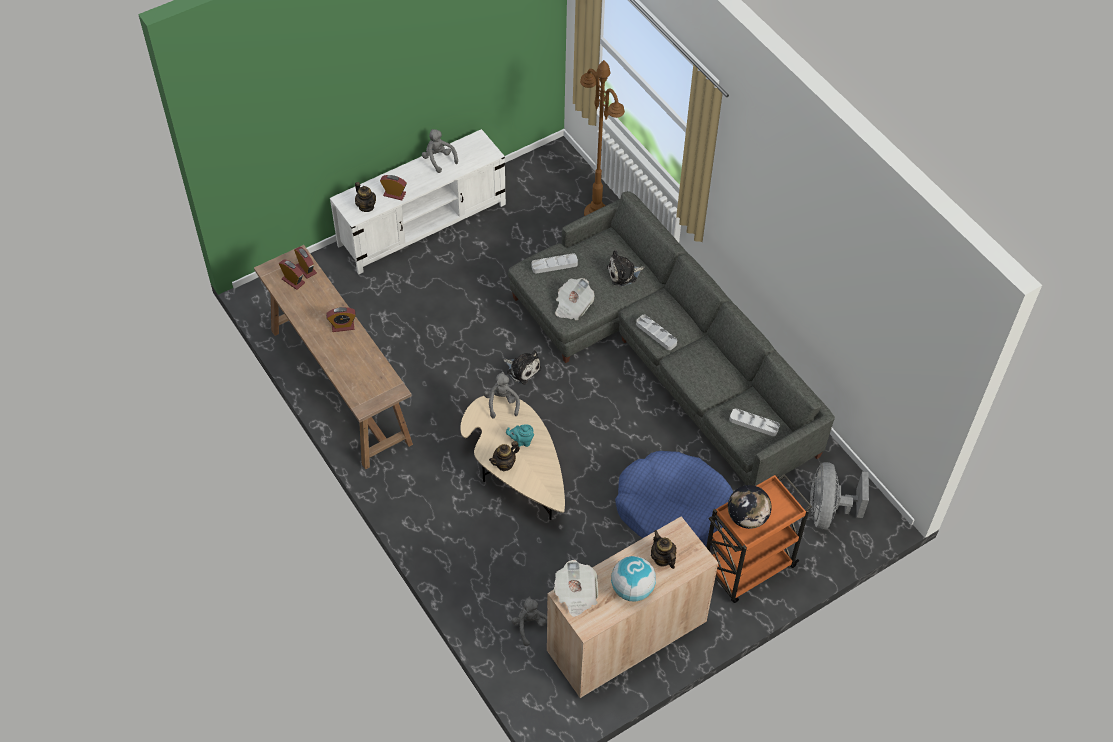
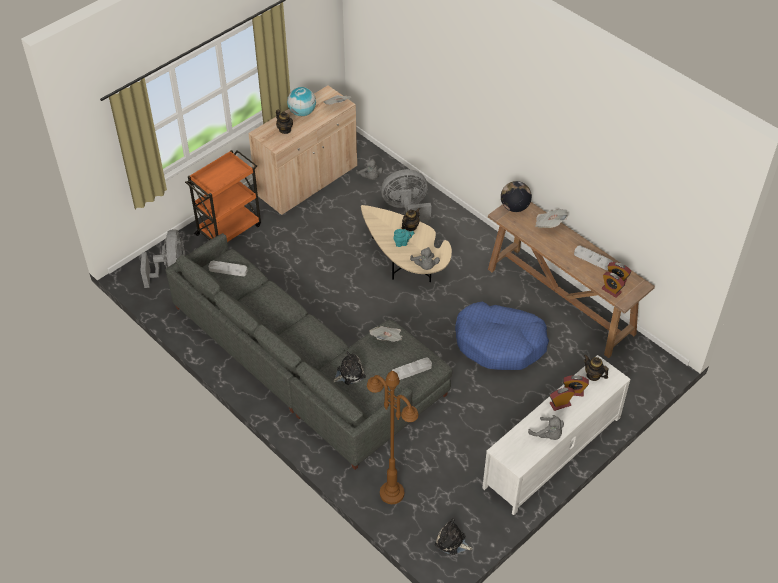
camera: 170 degrees right, 5 degrees down
(338, 366) = (549, 224): none -> newspaper
(343, 326) = (560, 252): alarm clock -> alarm clock (560, 404)
(492, 558) = (407, 209): none -> grey fan
(522, 369) = (421, 336): plush toy -> plush toy (452, 542)
(656, 334) = (313, 326): grey tray -> grey tray (592, 259)
(674, 509) = (285, 256): blue dog bed -> blue dog bed (500, 343)
(747, 518) = (230, 172): globe -> globe (514, 207)

